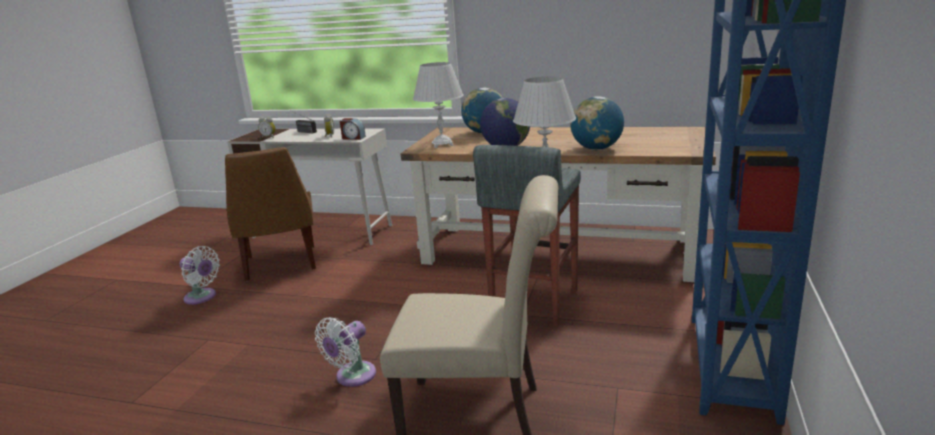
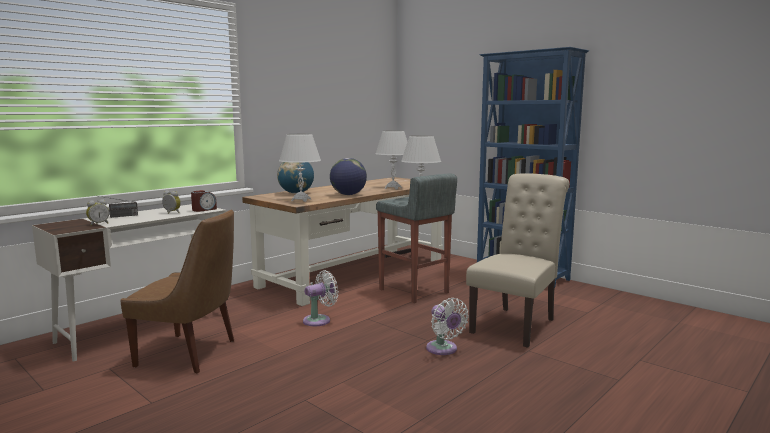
camera: 65 degrees left, 10 degrees down
(202, 297) = (195, 398): white fan -> white fan (319, 320)
(596, 149) = (393, 188): globe -> white table lamp

